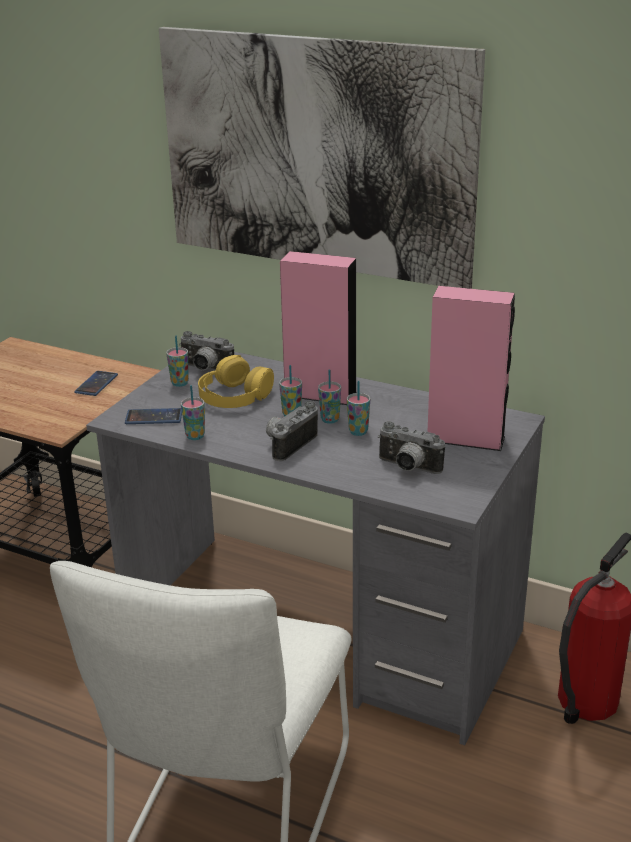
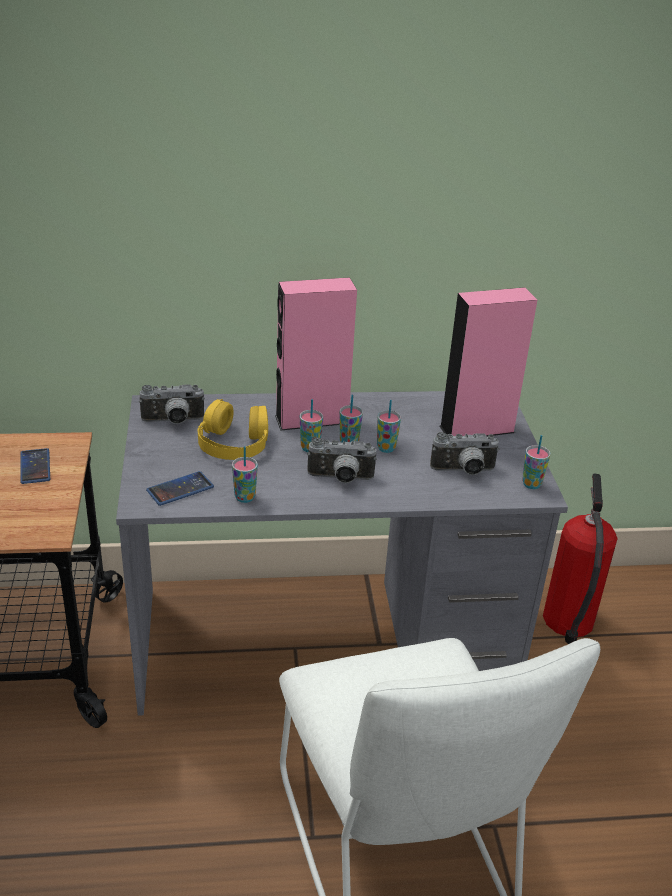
camera: 35 degrees left, 5 degrees up
(180, 383) = (164, 444): cup -> cup (531, 484)
(288, 444) = (340, 479): camera -> camera turned 90 degrees counterclockwise
(315, 155) = (278, 176): picture -> none

